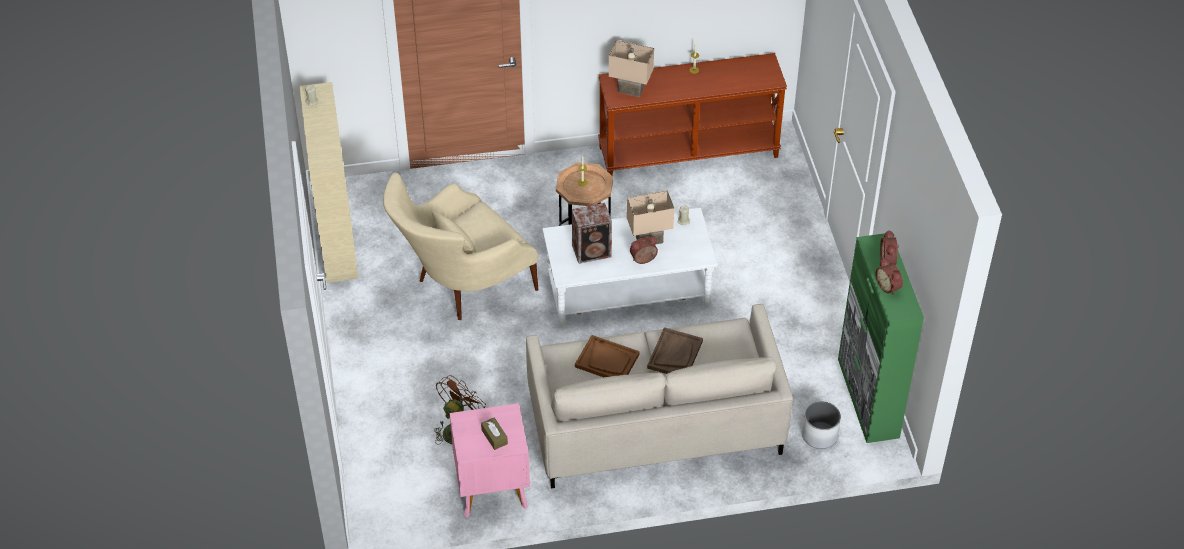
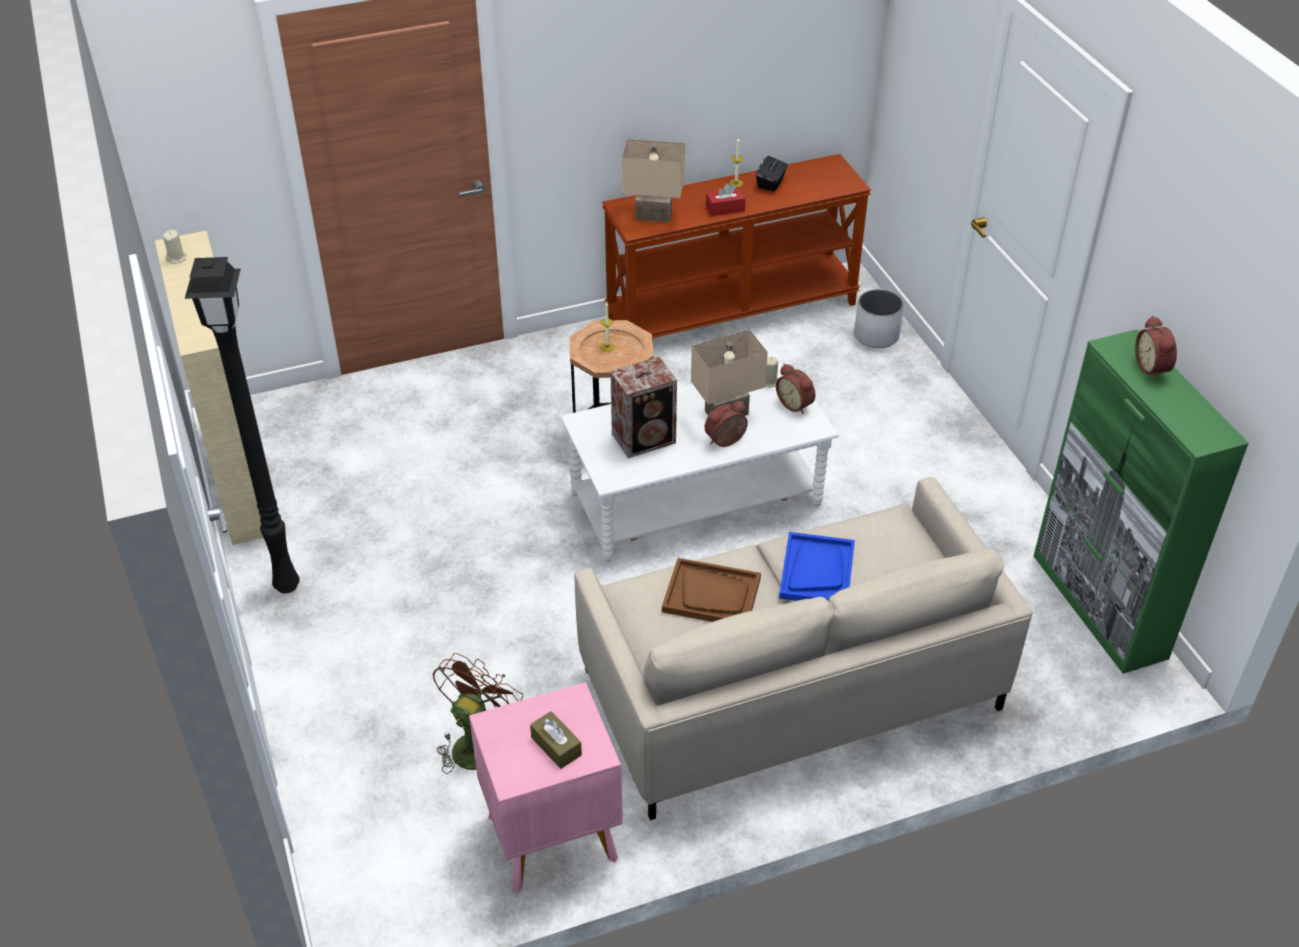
camera: 10 degrees left, 5 degrees down
(356, 313) = (285, 584): none -> black floor lamp
(461, 287) = (443, 525): beige armchair -> none
(675, 354) = (817, 571): brown tray -> blue tray
(681, 90) = (725, 208): none -> red tissue box
(718, 72) = (771, 183): none -> black tissue box
(819, 435) = (1048, 672): white planter -> white planter (876, 336)
(889, 286) = (1171, 404): alarm clock -> alarm clock (796, 404)

